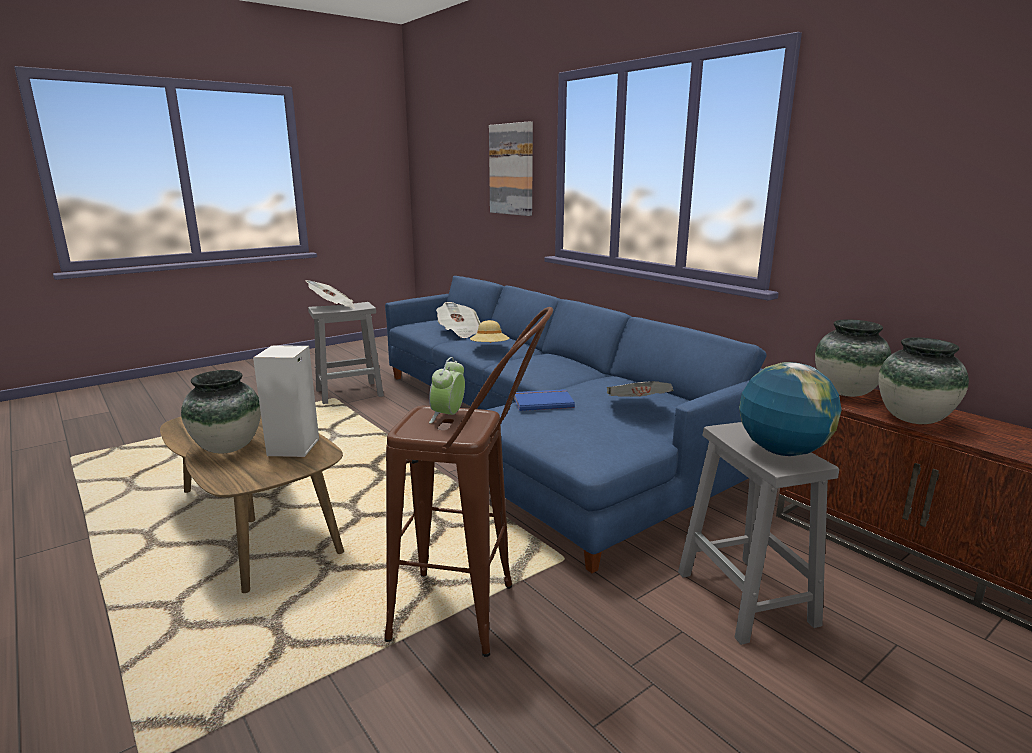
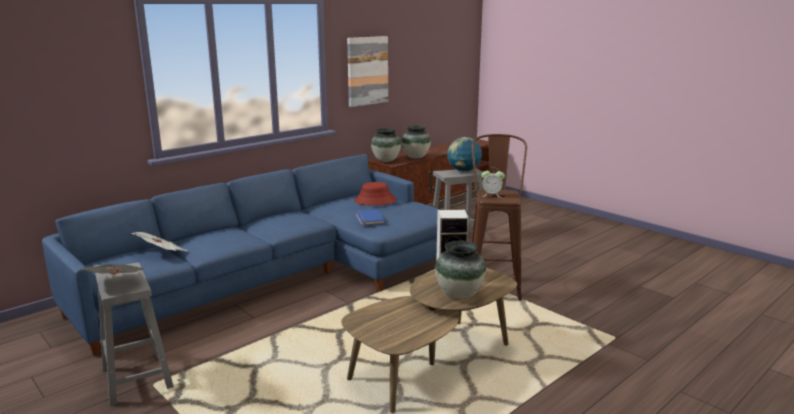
camera: 95 degrees left, 0 degrees up
(490, 348) = (238, 236): beige hat -> none
(512, 169) = (70, 87): picture -> picture (367, 71)
(637, 407) = (375, 201): newspaper -> red hat

